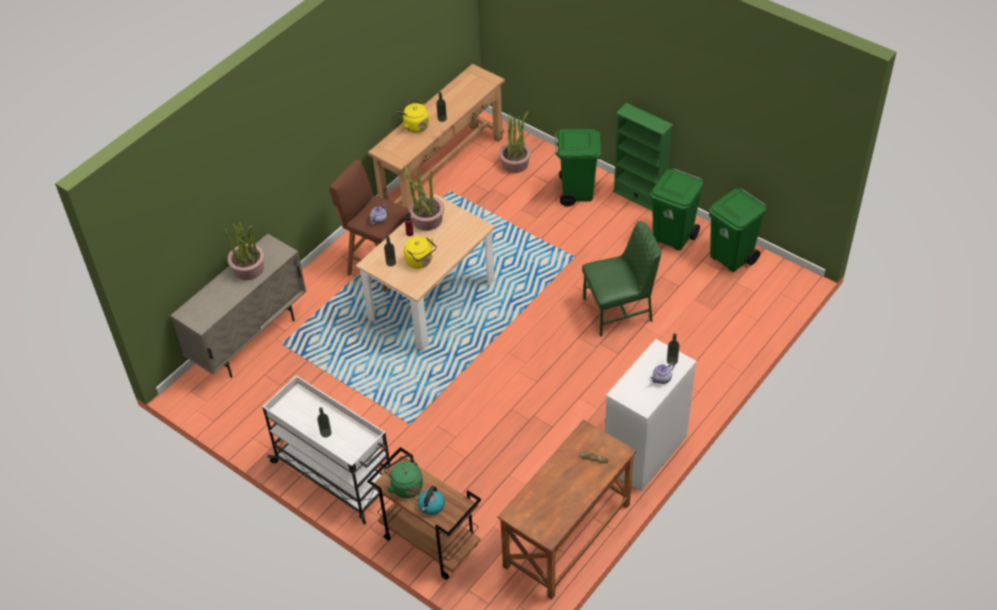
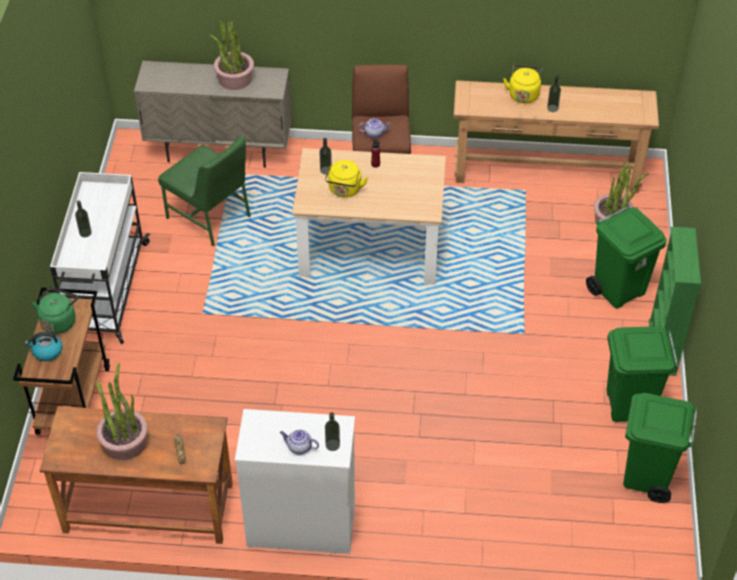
camera: 55 degrees right, 0 degrees up
(427, 220) = (404, 167): potted plant -> potted plant (124, 442)
(619, 310) = (480, 409): green chair -> green chair (210, 217)

